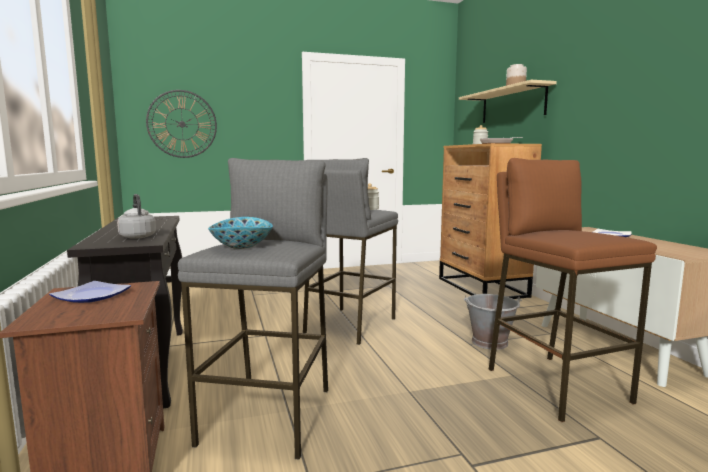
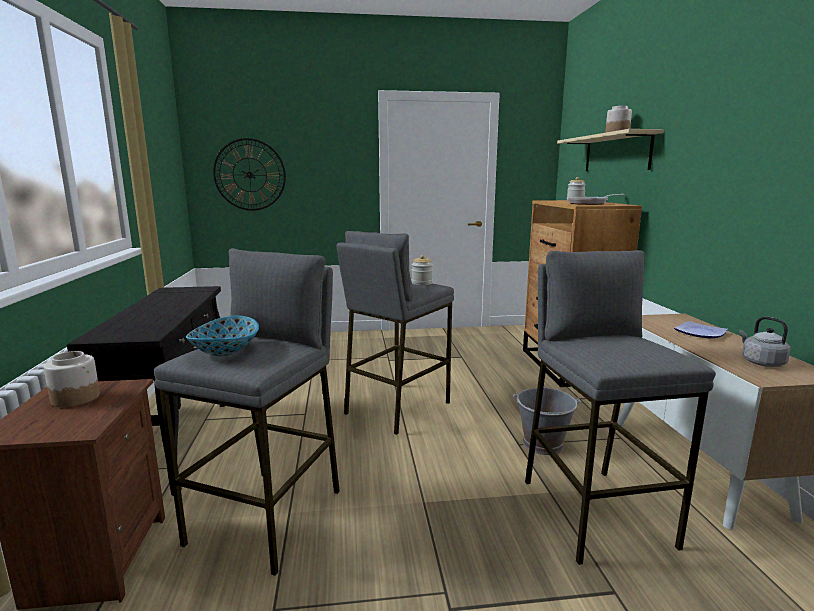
camera: 10 degrees right, 5 degrees up
(92, 295) = (76, 398): plate -> jar
(137, 236) = (148, 324): grey kettle -> grey kettle (760, 362)
(556, 385) = (595, 512): brown stool -> grey stool

